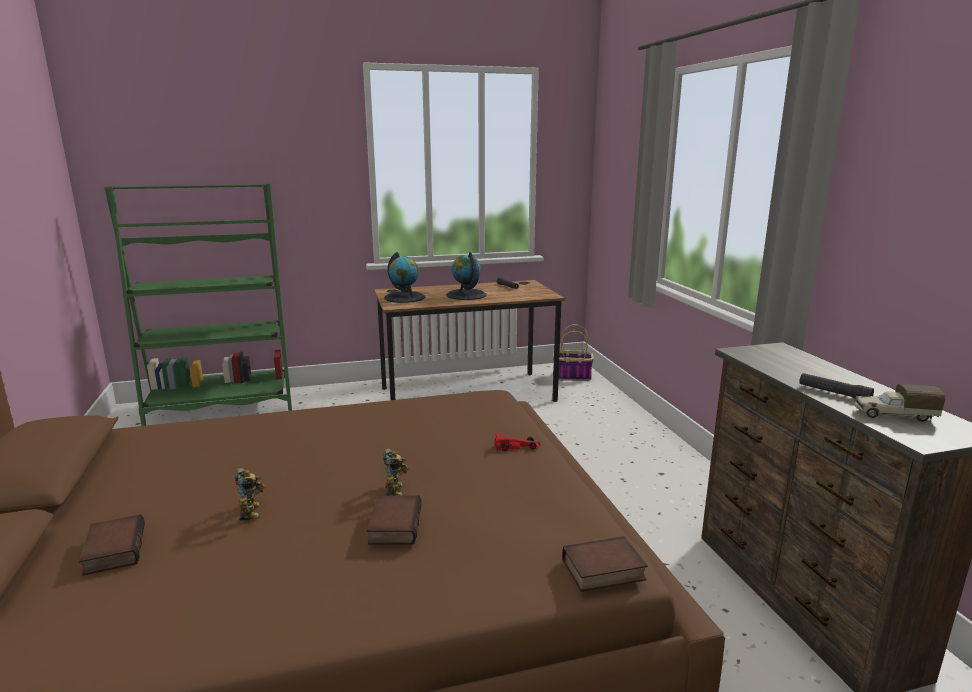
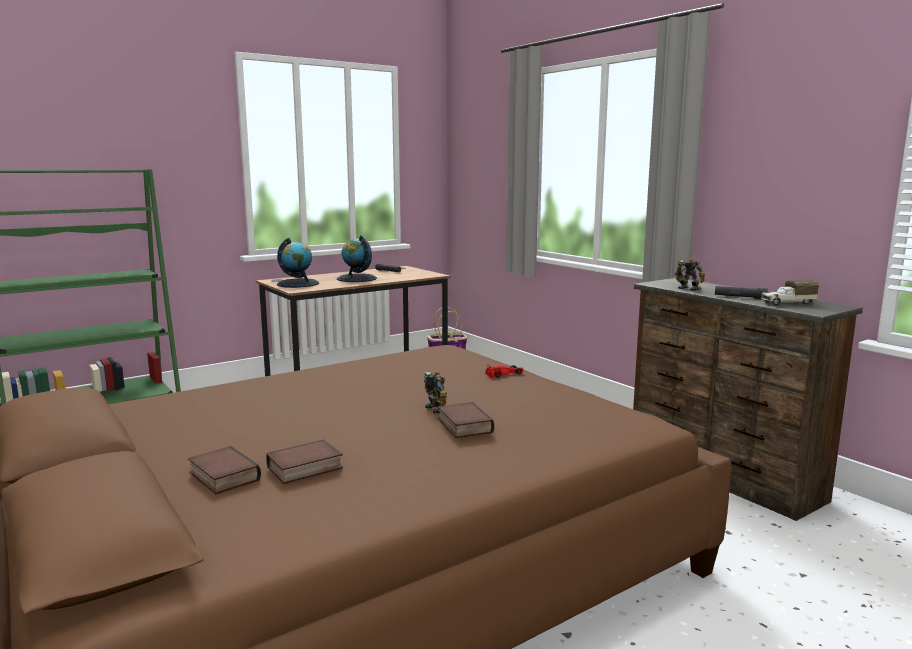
camera: 20 degrees left, 5 degrees down
(252, 511) = (325, 436): toy robot -> toy robot (689, 289)
(603, 572) = (645, 426): book -> book (304, 469)

